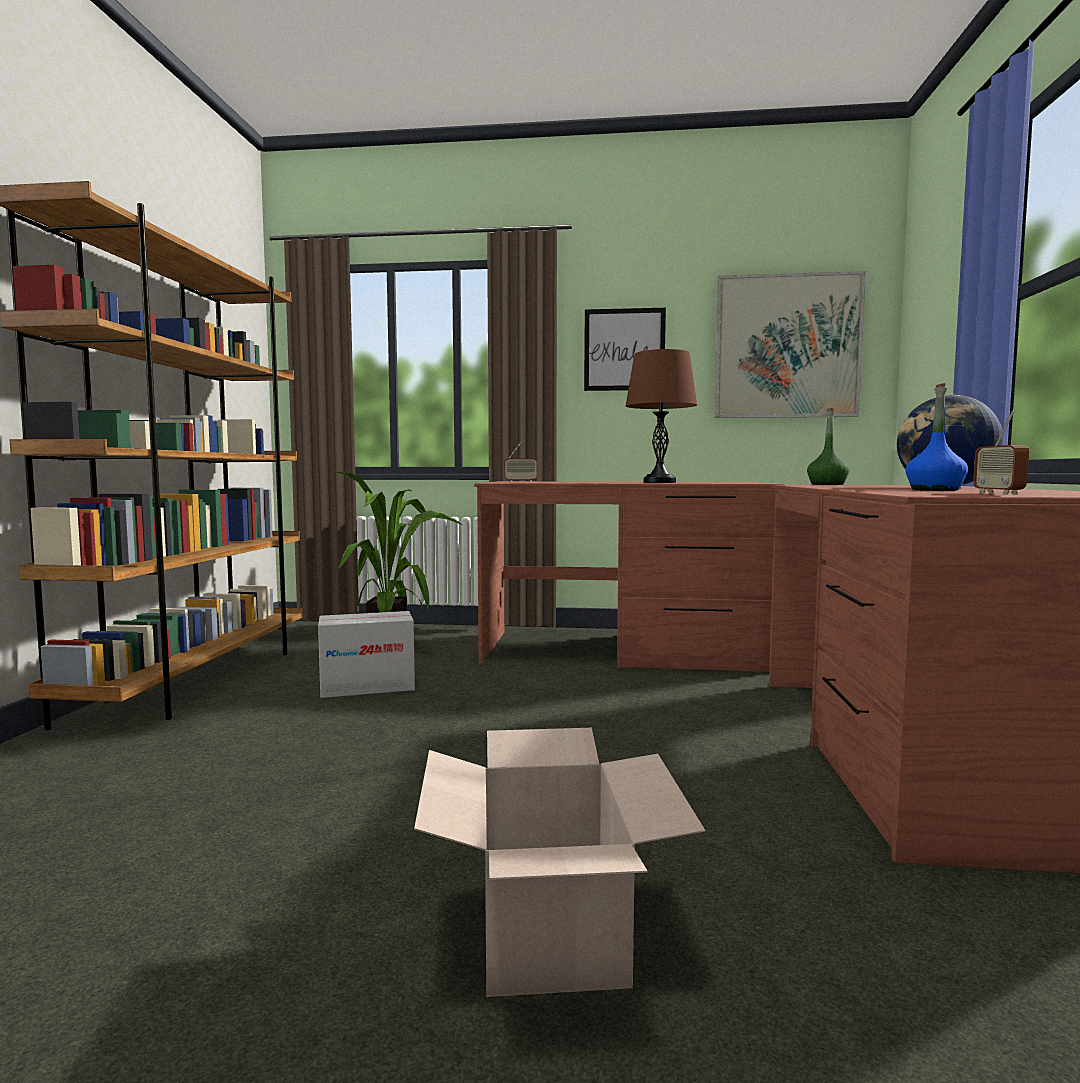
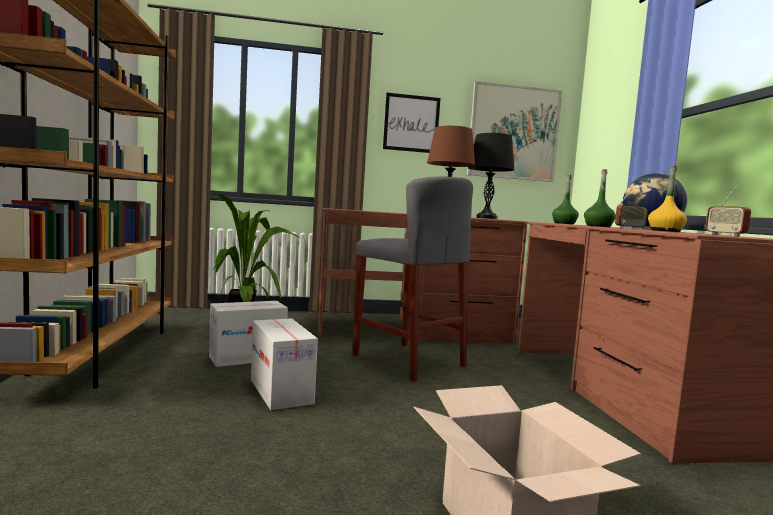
camera: 15 degrees left, 0 degrees up
(379, 731) = (280, 391): none -> cardboard box
(520, 482) = (350, 209): radio -> radio (629, 228)
(584, 695) = (408, 360): none -> grey stool
(728, 482) = (486, 218): none -> black table lamp
(851, 487) = (598, 226): none -> green bottle
(934, 490) = (665, 231): blue bottle -> yellow bottle

